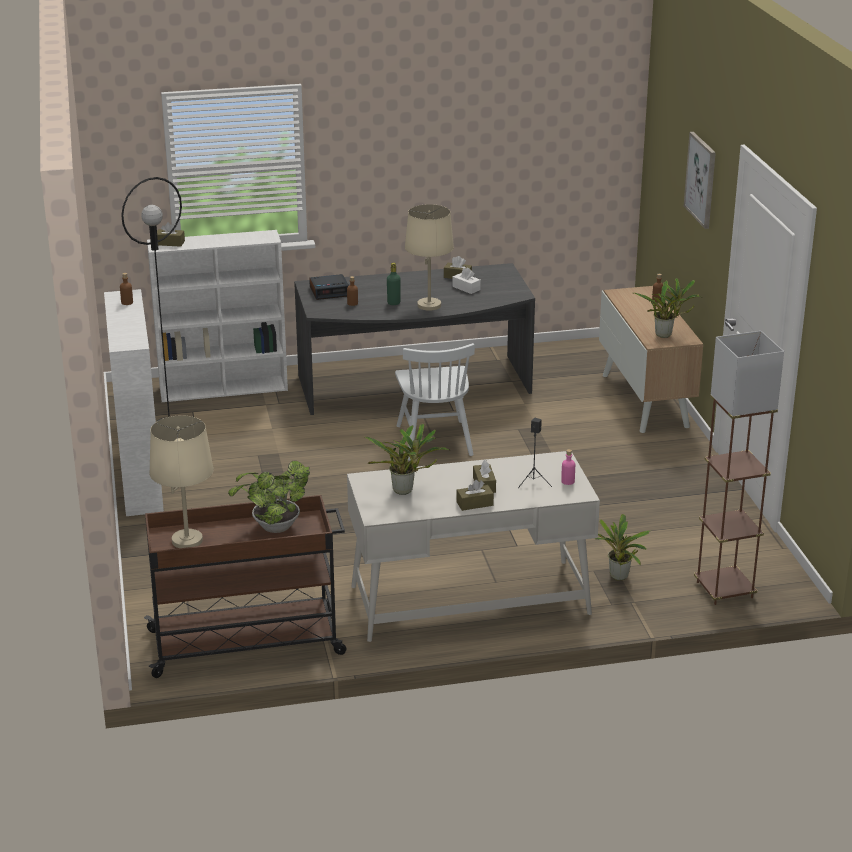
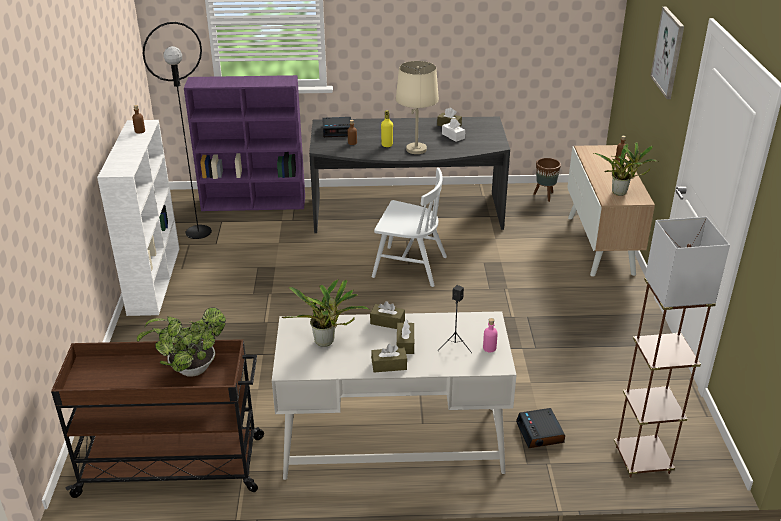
camera: 10 degrees right, 5 degrees up
(170, 243) = (205, 81): brown tissue box -> brown tissue box (387, 322)
(186, 540) = (103, 375): beige table lamp -> none
(225, 388) = (255, 203): white bookcase -> purple bookcase
(393, 303) = (387, 145): green bottle -> yellow bottle
(434, 440) = (409, 266): white chair -> white chair turned 75 degrees counterclockwise
(570, 354) = (545, 196): none -> brown planter
(619, 578) = (540, 433): potted plant -> alarm clock

